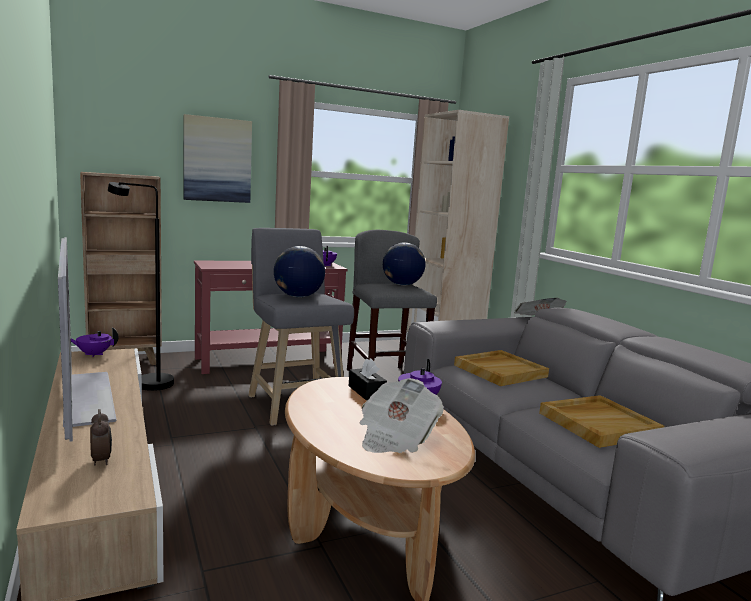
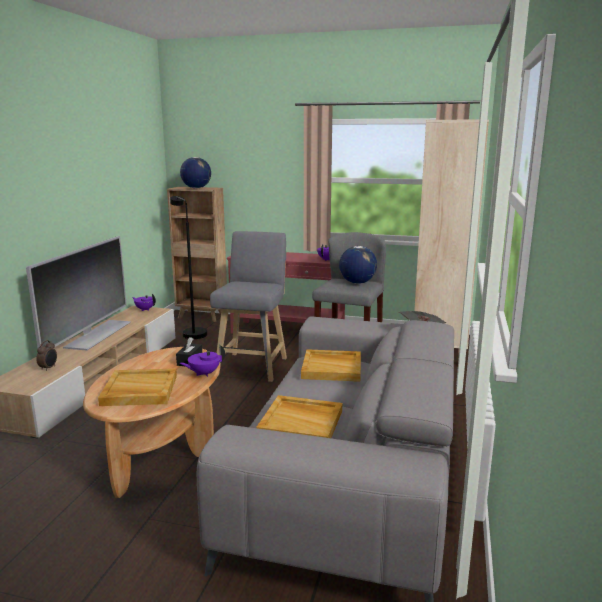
camera: 40 degrees right, 5 degrees up
(217, 160) = (264, 173): picture -> none
(298, 296) = (241, 285): globe -> globe (196, 188)
(395, 438) = (139, 390): newspaper -> beige tray

